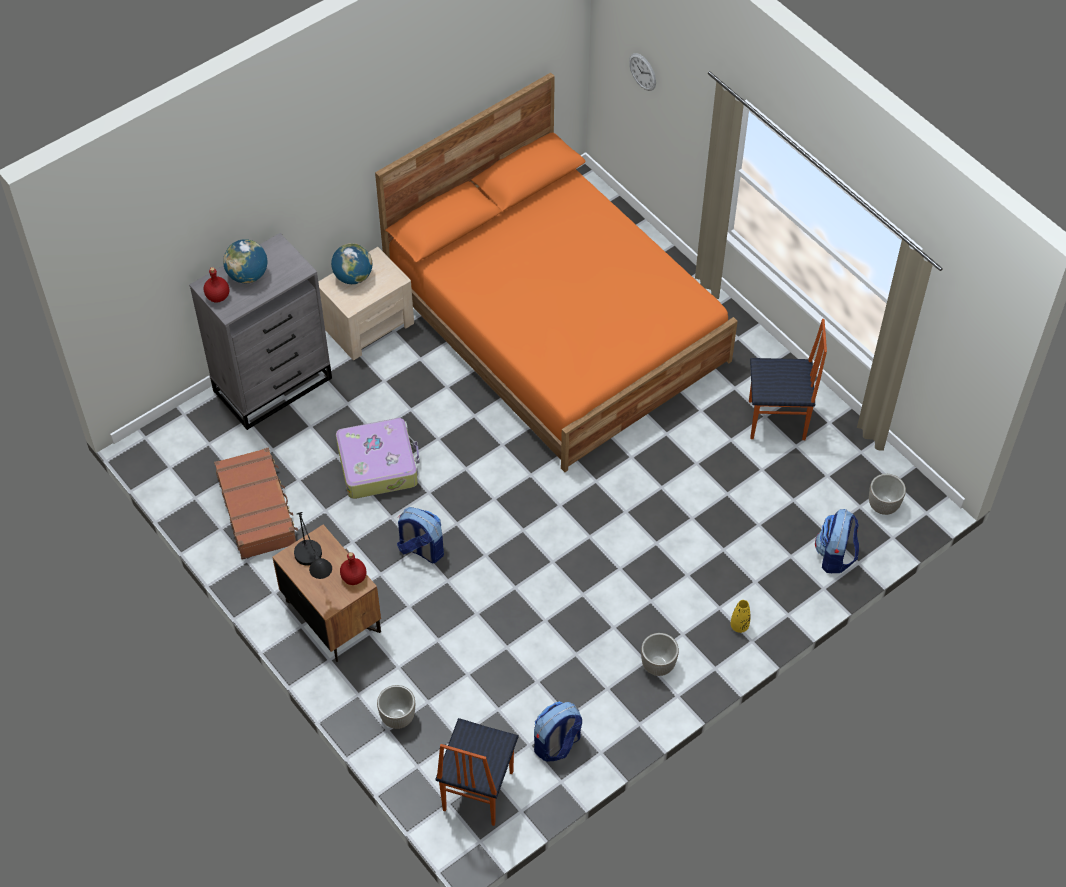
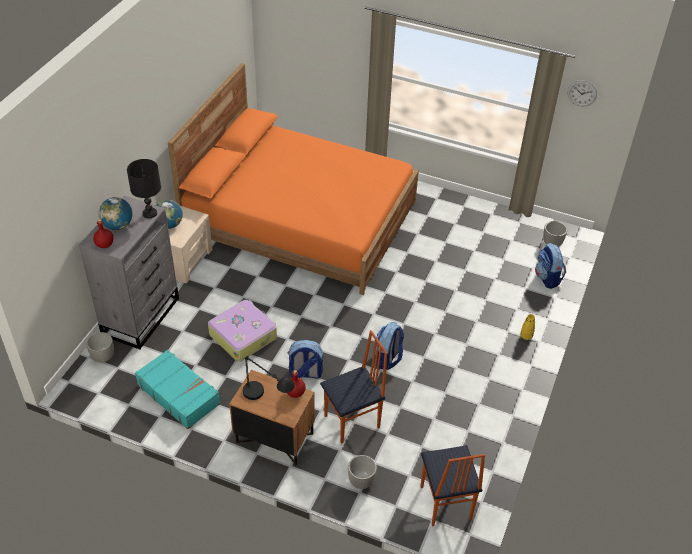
camera: 30 degrees left, 10 degrees down
(257, 510) = (179, 394): brown suitcase -> turquoise suitcase
(295, 272) = (150, 213): none -> black table lamp
(557, 744) = (473, 451): backpack -> backpack (388, 359)
(642, 72) = (302, 41): wall clock -> wall clock (582, 93)
(657, 665) = (497, 377): planter -> planter (102, 357)
(777, 421) = (463, 223): chair -> chair (353, 422)

